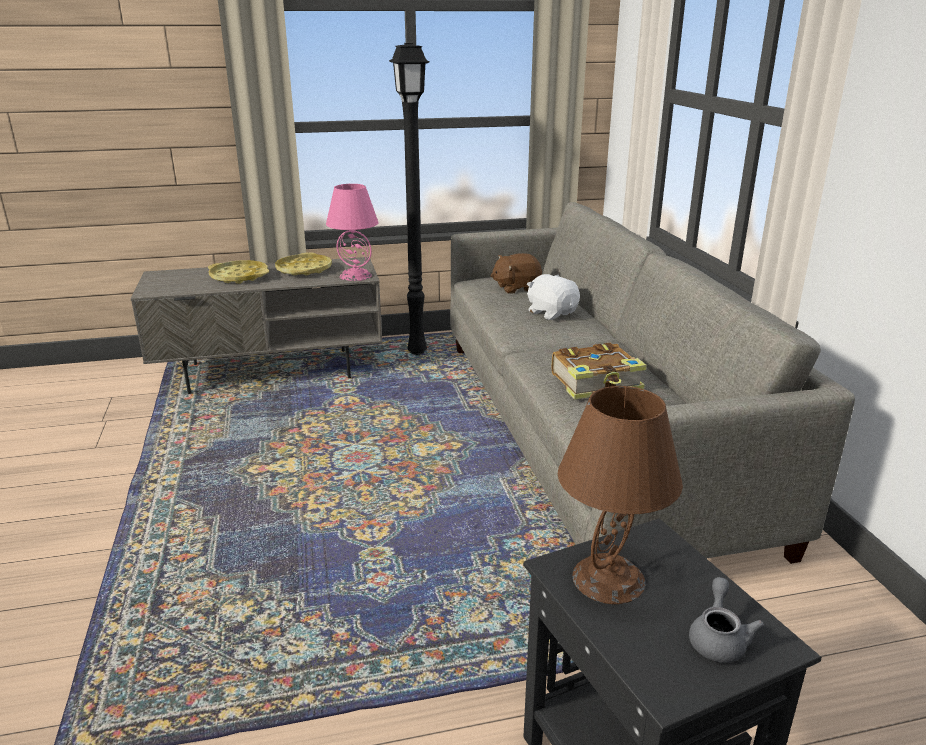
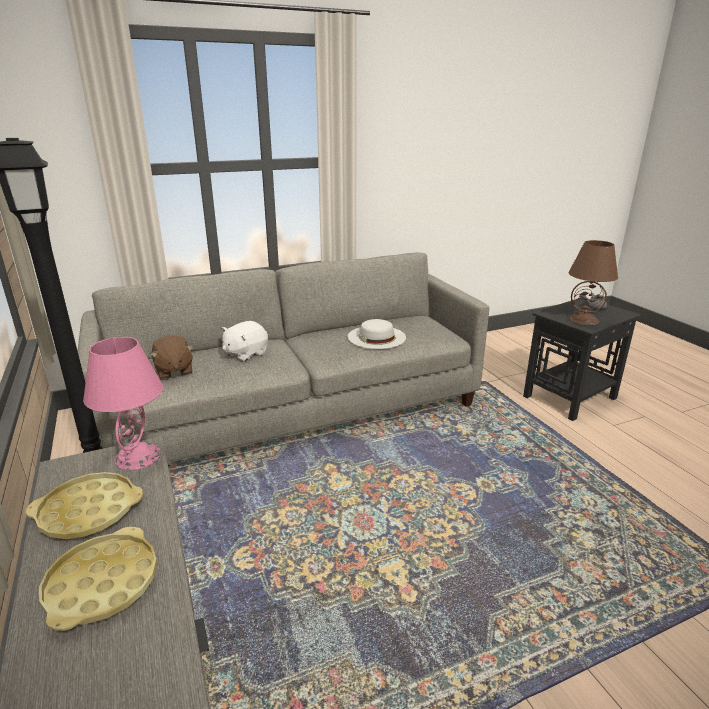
camera: 100 degrees left, 0 degrees up
(597, 383) = (376, 337): book -> white hat

